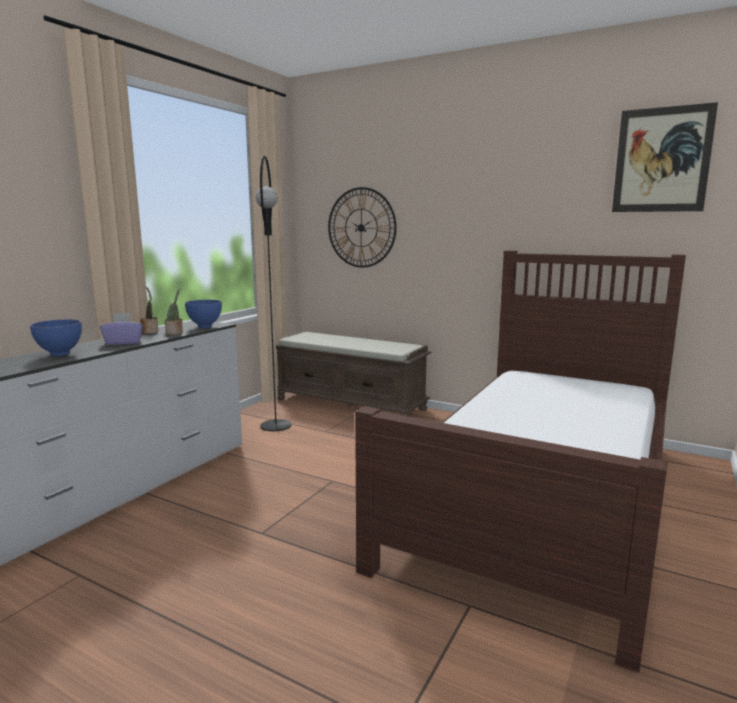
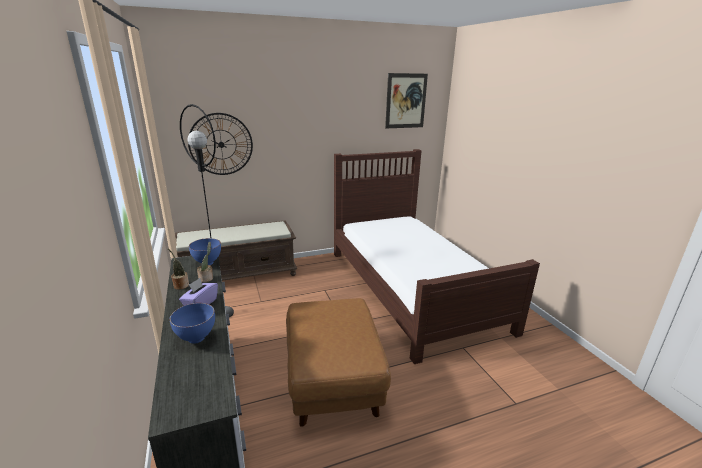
camera: 50 degrees left, 10 degrees up
(246, 525) = (332, 380): none -> brown ottoman

